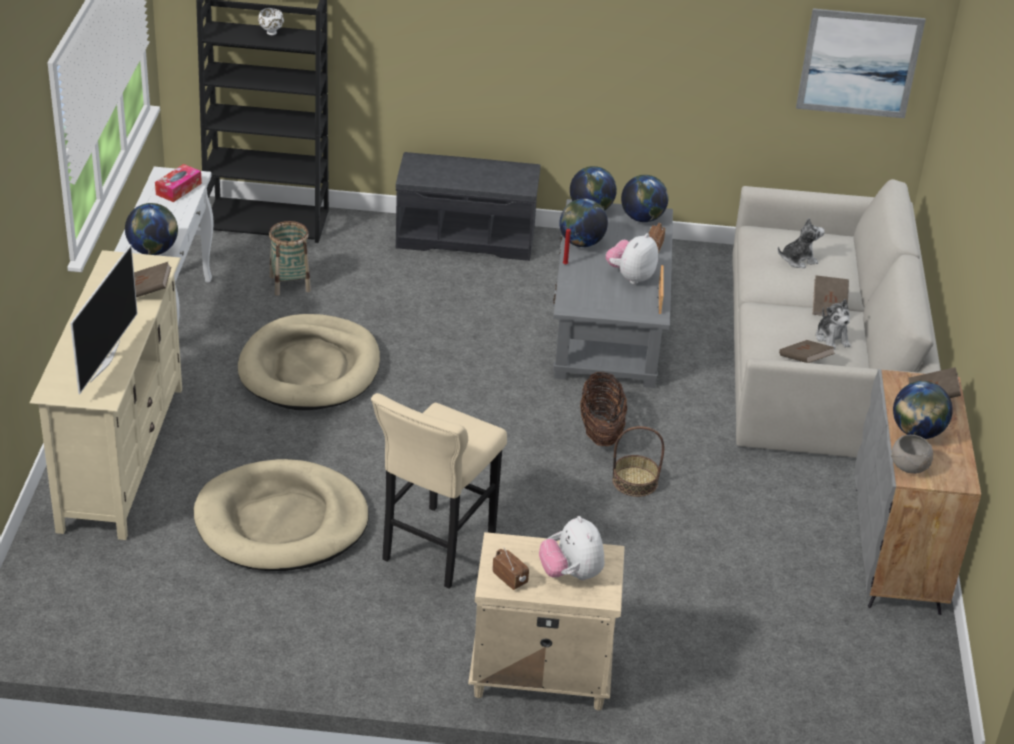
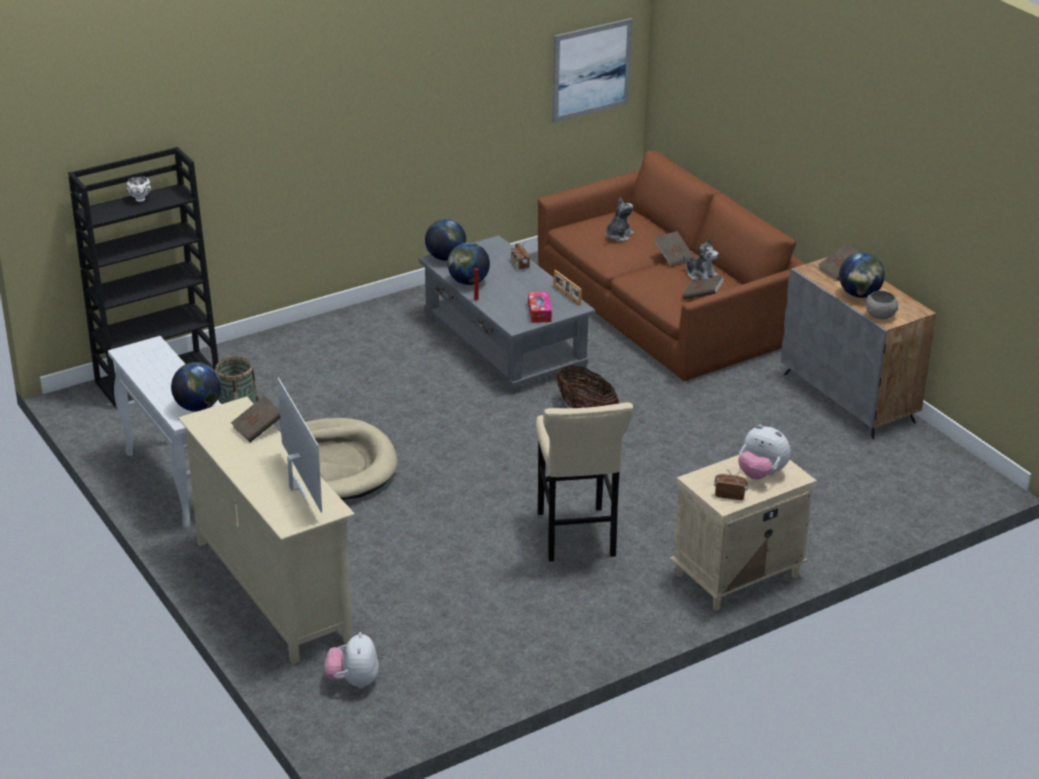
camera: 35 degrees left, 5 degrees down
(178, 189) = (153, 357): tissue box -> tissue box (539, 312)
(281, 522) = (448, 573): beige dog bed -> none
(467, 237) = (328, 328): grey bench -> none
(630, 277) = (530, 290): plush toy -> plush toy (353, 681)
(635, 481) = (647, 433): basket -> none
(642, 218) = (488, 249): globe -> none
(820, 360) = (667, 306): grey sofa -> brown sofa

